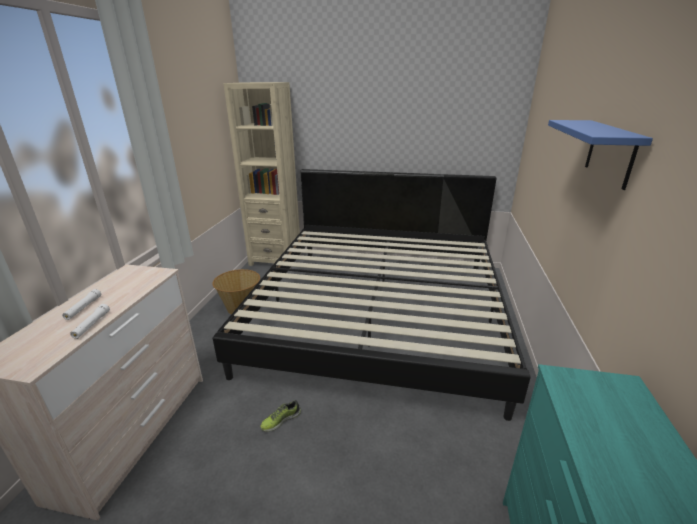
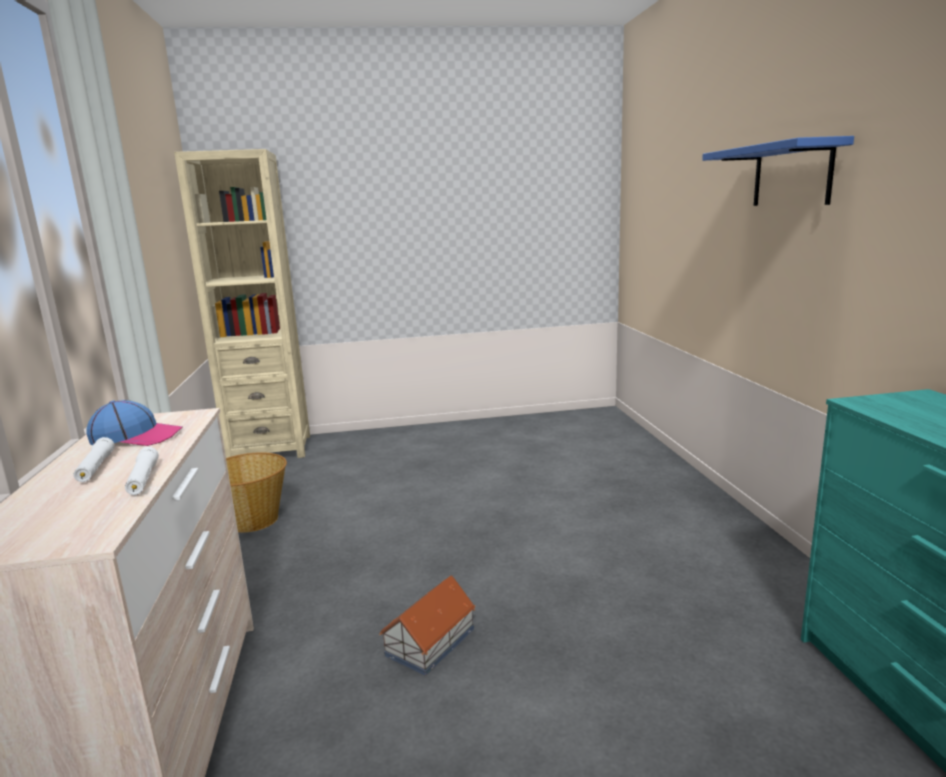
camera: 20 degrees left, 10 degrees down
(121, 286) = (137, 437): none -> cap
(281, 420) = (431, 641): shoe -> toy house
(379, 312) = (487, 481): bed -> none

